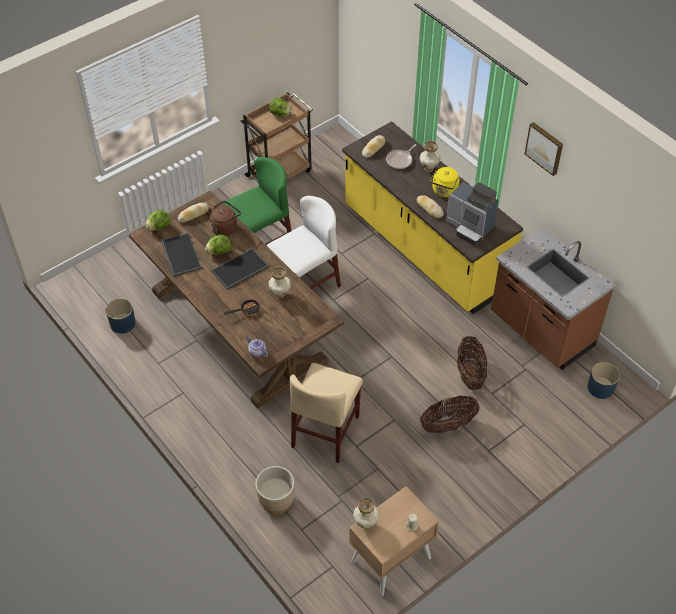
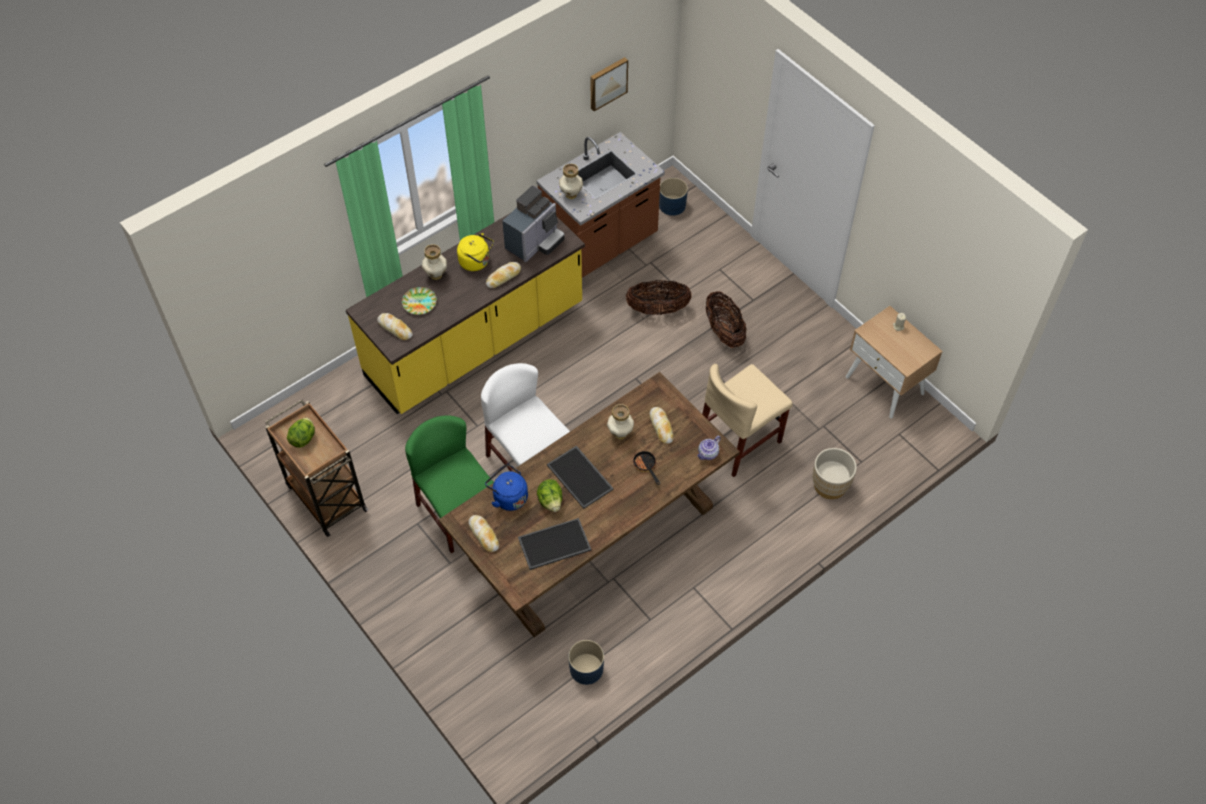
camera: 90 degrees left, 5 degrees up
(159, 227) = (505, 574): lettuce -> none
(225, 227) = (508, 497): brown kettle -> blue kettle
(285, 321) = (661, 427): none -> bread
(325, 431) = (739, 441): beige chair -> beige chair turned 120 degrees clockwise
(365, 523) = (901, 363): vase -> vase (571, 195)
(400, 160) = (419, 302): frying pan -> plate
(545, 148) = (510, 115): picture -> picture (607, 83)

